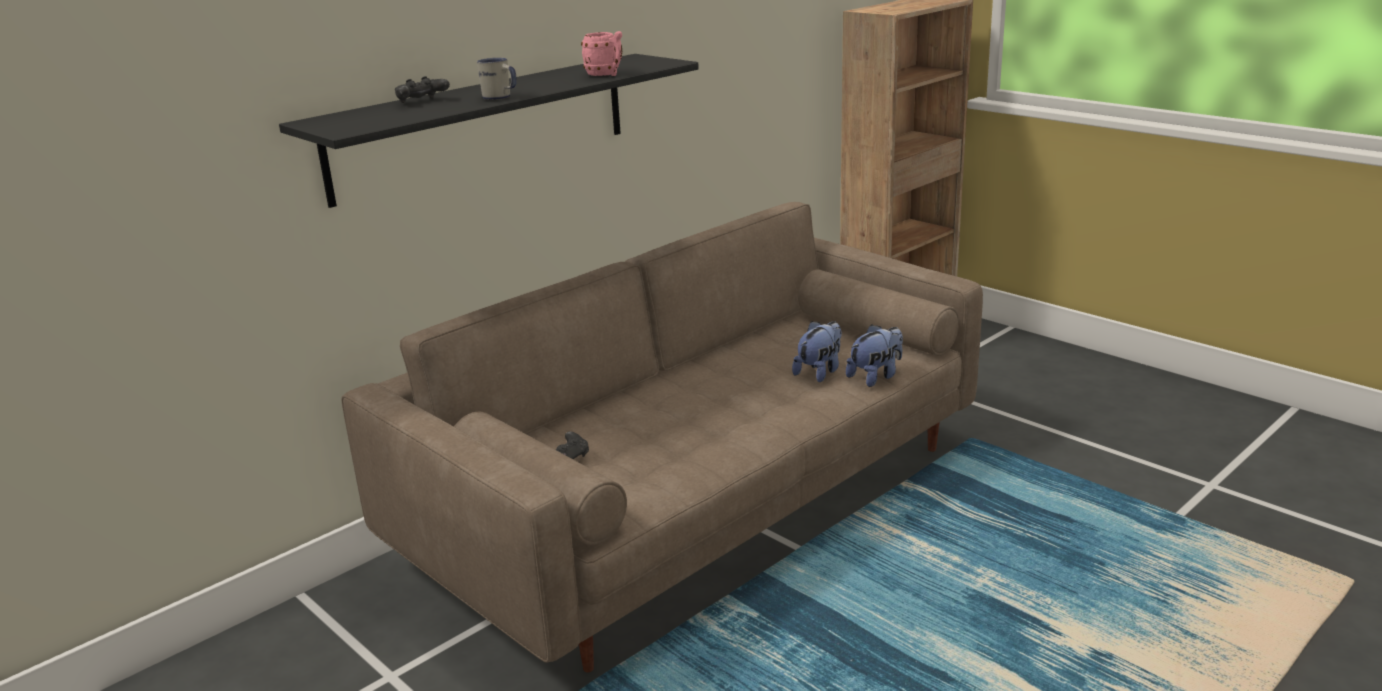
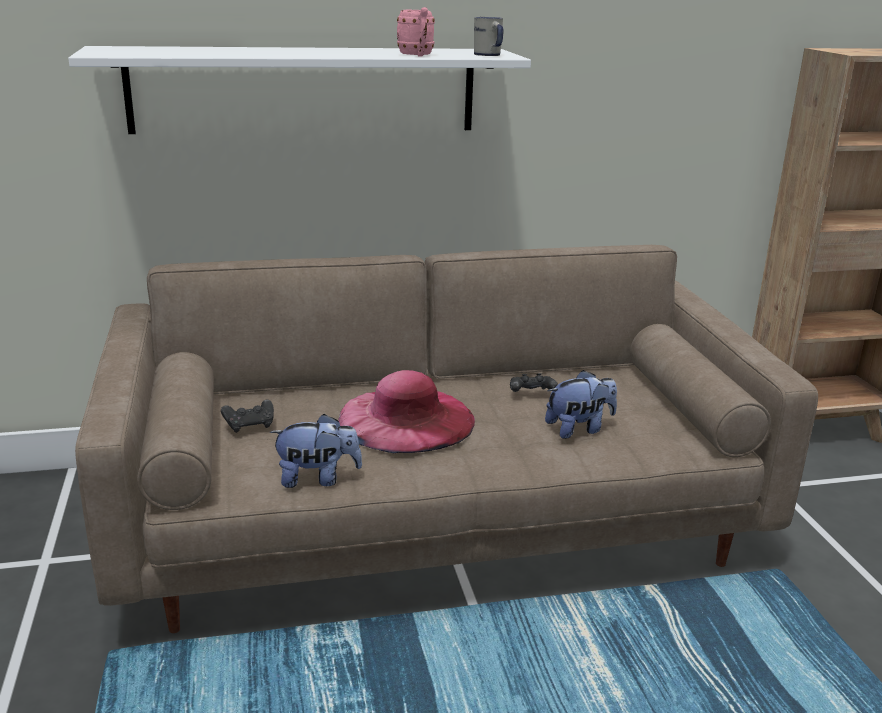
camera: 30 degrees right, 0 degrees up
(422, 102) = (218, 49): black game controller -> black game controller (531, 394)
(482, 126) = (304, 90): black shelf -> white shelf
(500, 98) = (277, 55): white mug -> white mug (489, 55)
(686, 410) = (406, 419): none -> pink hat
(875, 376) = (630, 454): plush toy -> plush toy (317, 478)

